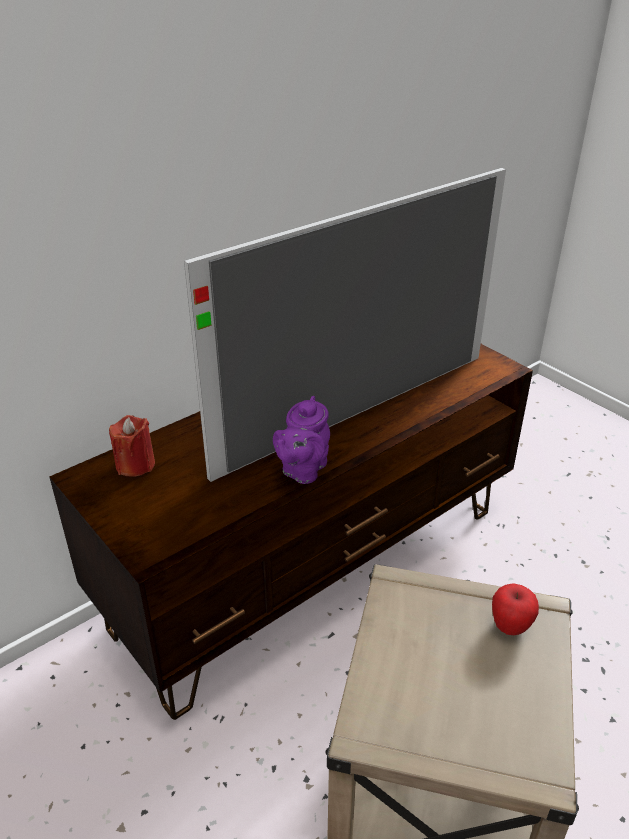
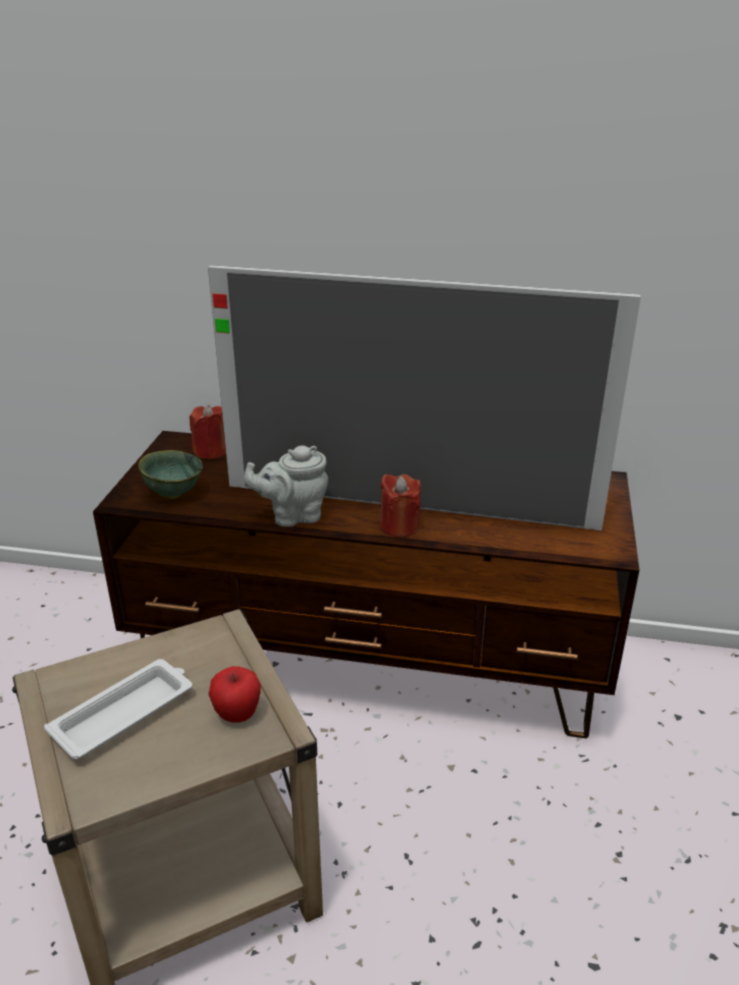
camera: 50 degrees right, 5 degrees down
(177, 518) = (173, 493): none -> green bowl
(302, 470) = (293, 516): purple teapot -> grey teapot
(379, 429) = (399, 526): none -> red candle
(455, 694) = (125, 713): none -> white tray

